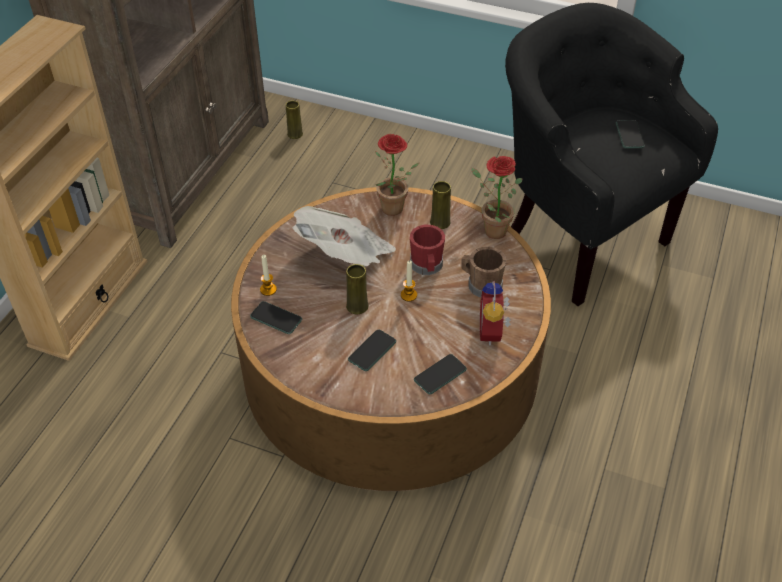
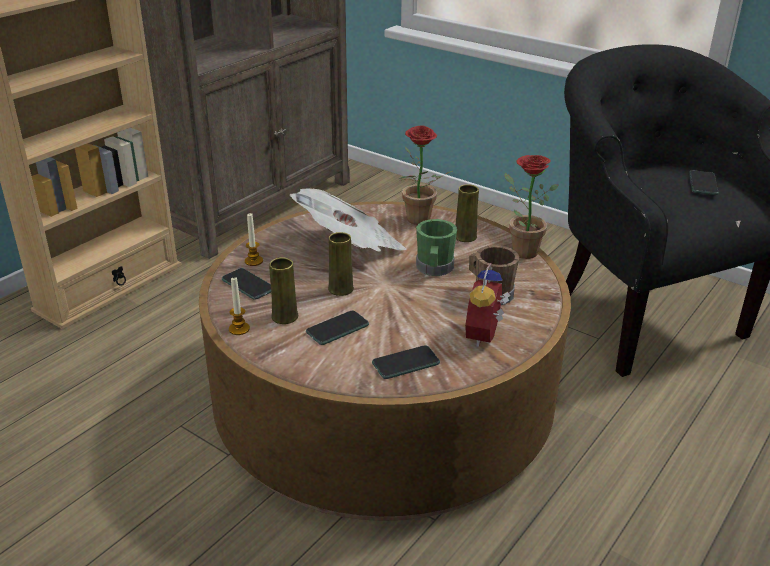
camera: 15 degrees right, 15 degrees down
(295, 134) = (370, 194): yellow vase -> yellow vase (284, 317)
(408, 295) = (402, 289): candle -> candle (239, 329)
(427, 267) = (434, 269): red mug -> green mug

